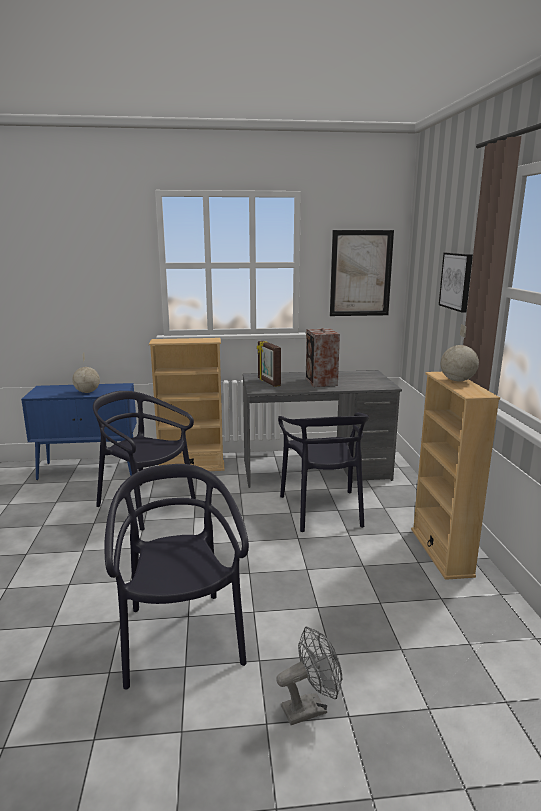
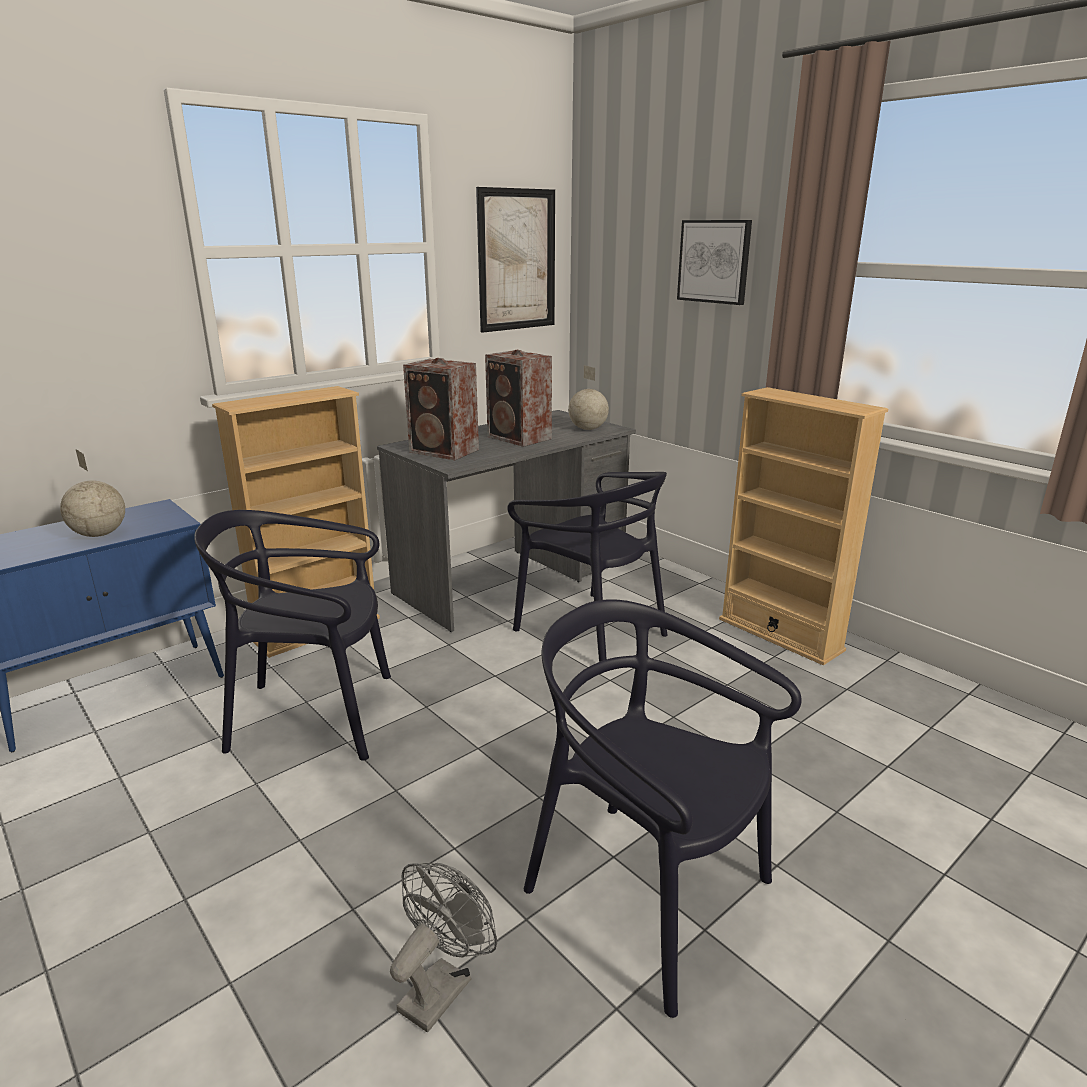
camera: 35 degrees left, 5 degrees up
(268, 382) = (445, 451): picture frame -> speaker
(310, 708) = (901, 889): grey fan -> grey fan (442, 986)
(457, 381) = (803, 397): globe -> globe (588, 429)

